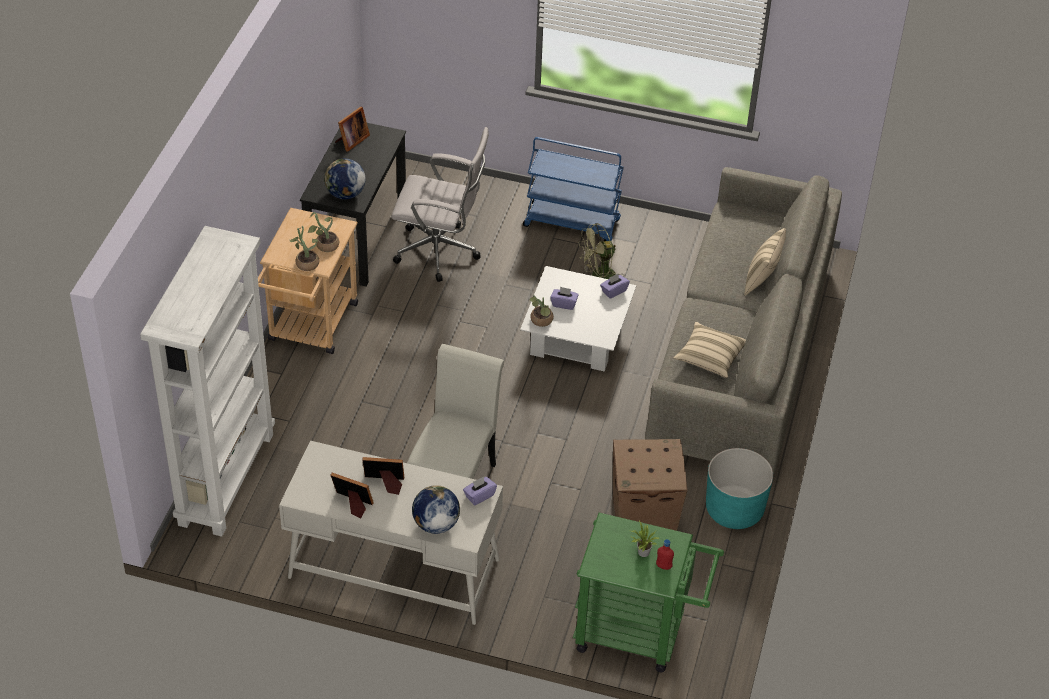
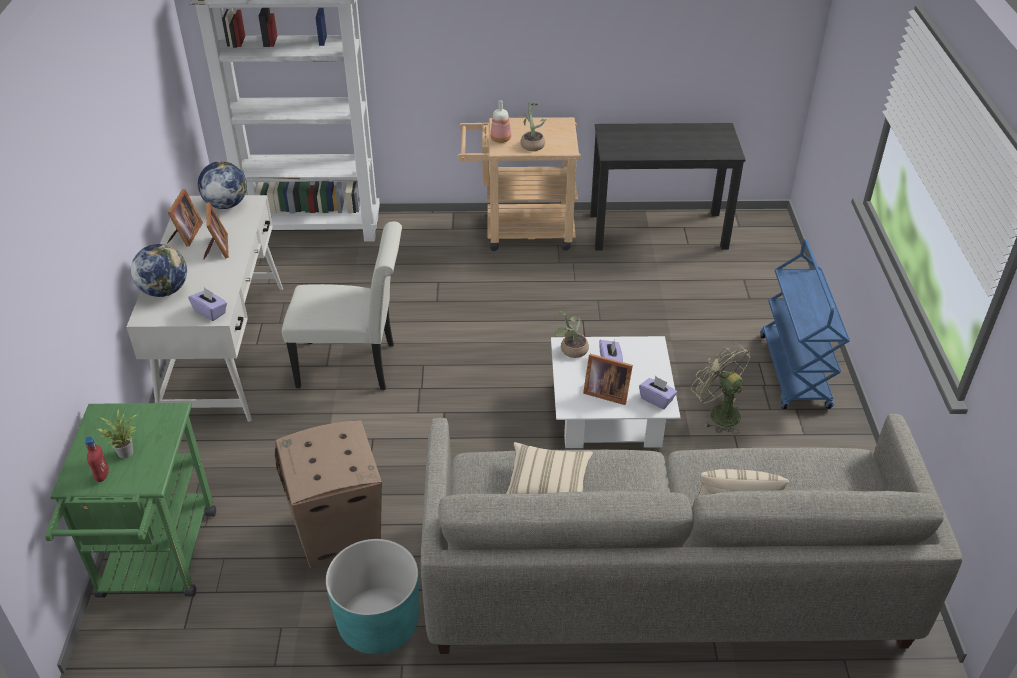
camera: 75 degrees right, 5 degrees down
(305, 262) = (500, 139): potted plant -> bottle
(345, 194) = (620, 145): globe -> globe (226, 204)
(351, 141) = (701, 133): picture frame -> picture frame (605, 392)
(441, 252) = (676, 286): white office chair -> none

